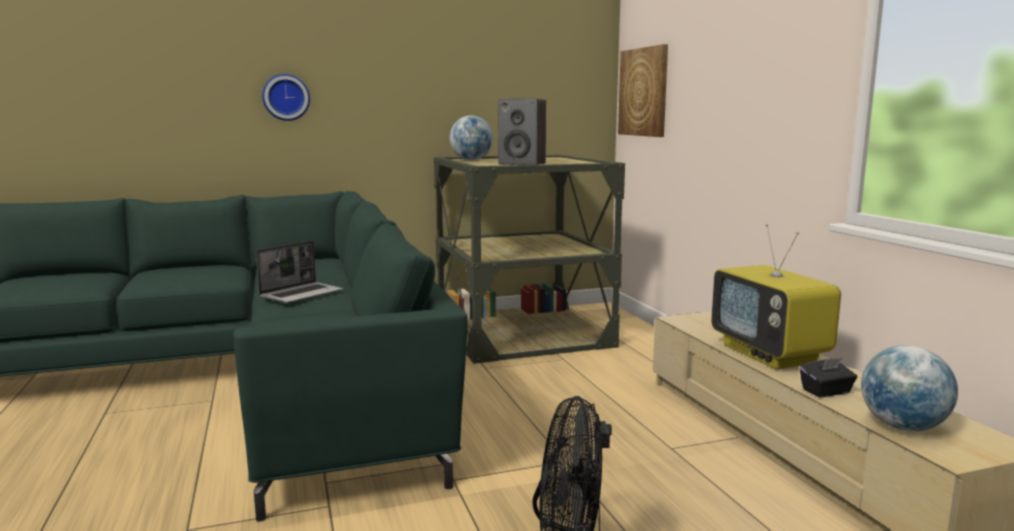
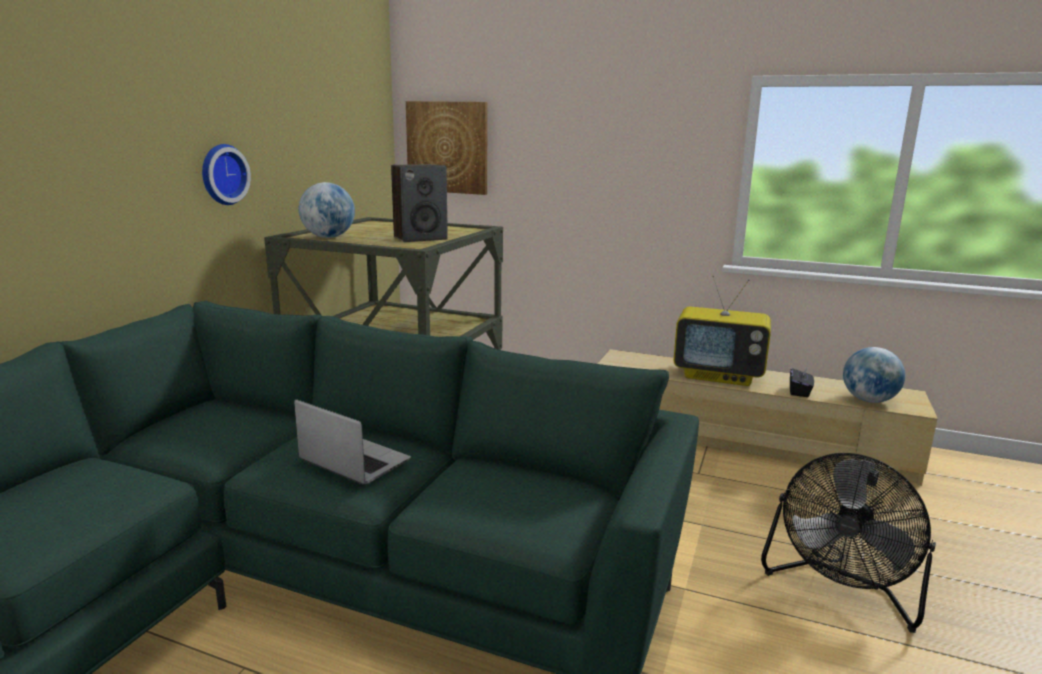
camera: 50 degrees left, 5 degrees up
(286, 97) = (70, 168): wall clock -> wall clock (222, 174)
(302, 294) = (352, 461): laptop -> laptop turned 45 degrees counterclockwise

